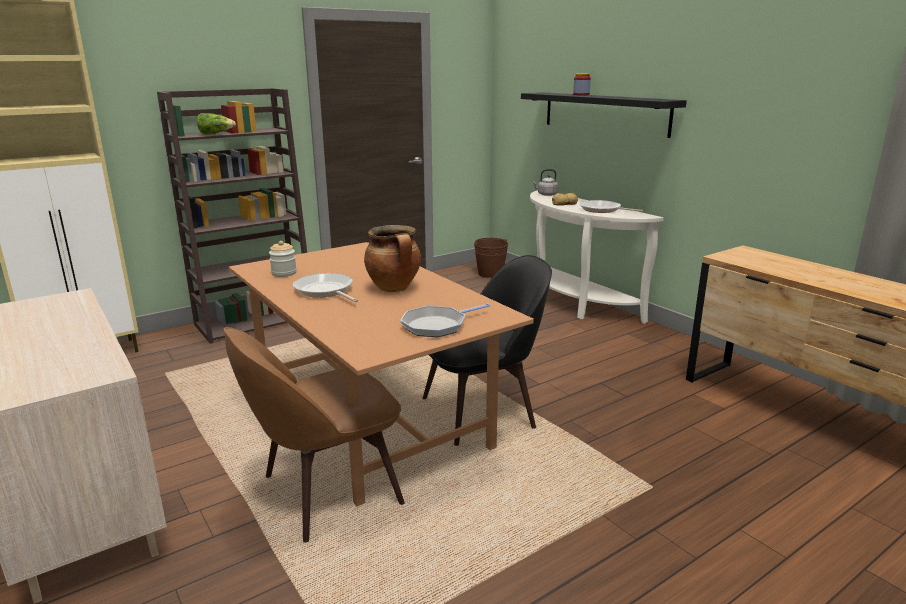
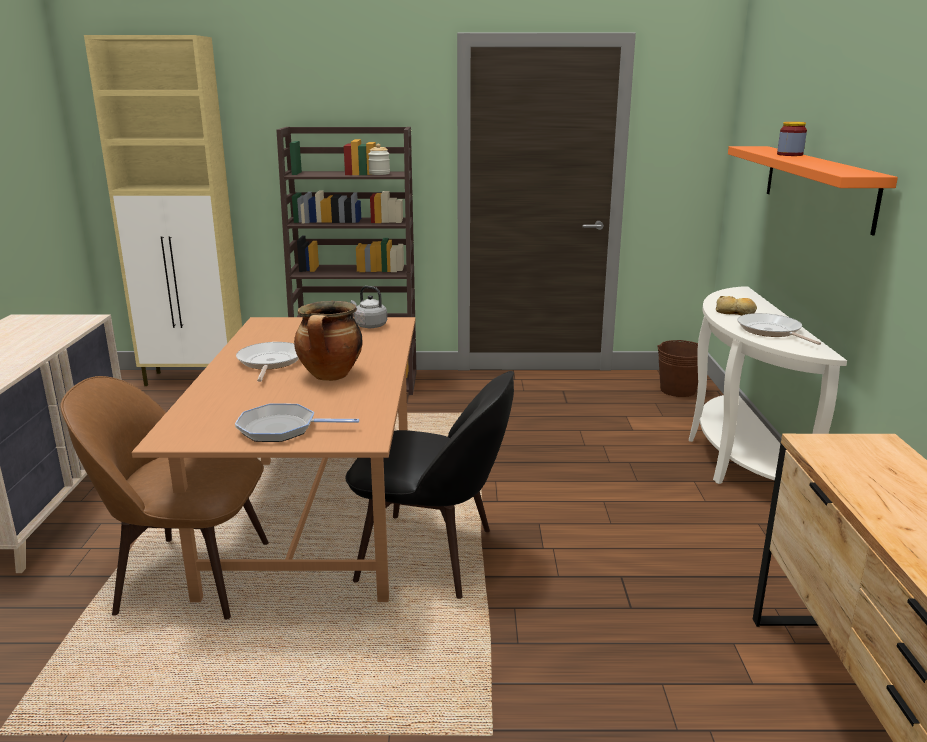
camera: 35 degrees right, 0 degrees up
(215, 134) = (328, 174): lettuce -> none
(284, 273) = (275, 335): jar -> jar (379, 174)
(546, 194) = (737, 295): grey kettle -> grey kettle (369, 325)
(604, 113) = (817, 185): black shelf -> orange shelf

